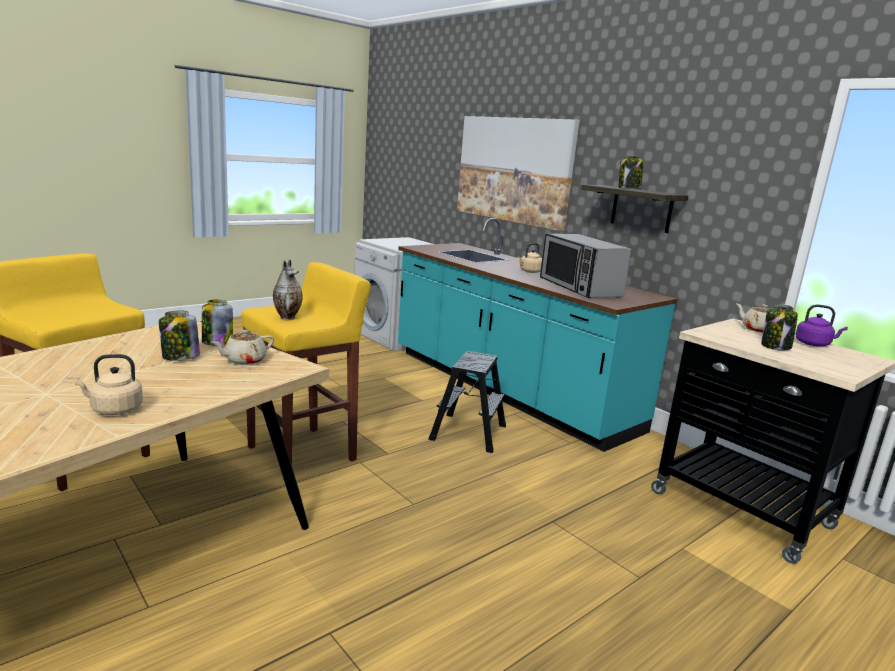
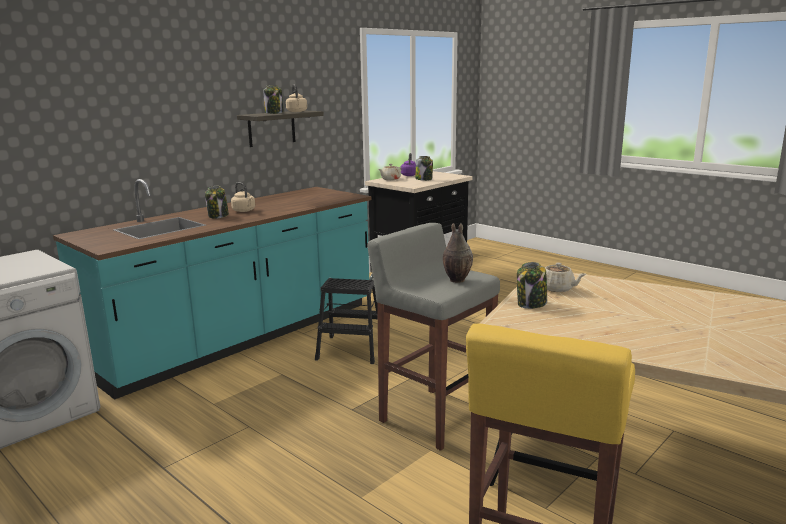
camera: 95 degrees left, 0 degrees up
(114, 409) = (692, 301): beige kettle -> beige kettle (297, 111)
(180, 357) = (582, 308): jar -> jar (218, 216)
(303, 453) = (434, 417): yellow stool -> grey stool
(514, 170) = (119, 119): picture -> none
(579, 288) = (305, 201): microwave -> none

